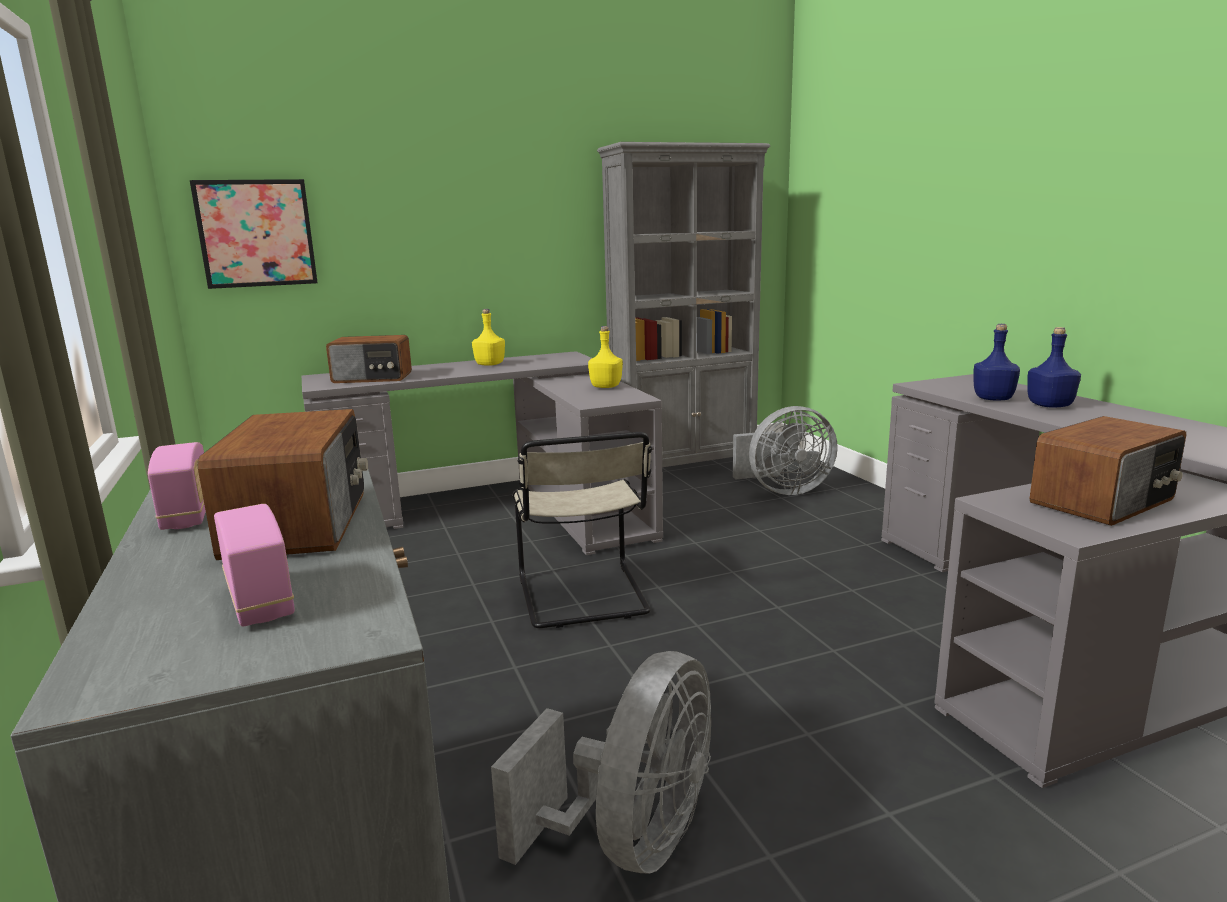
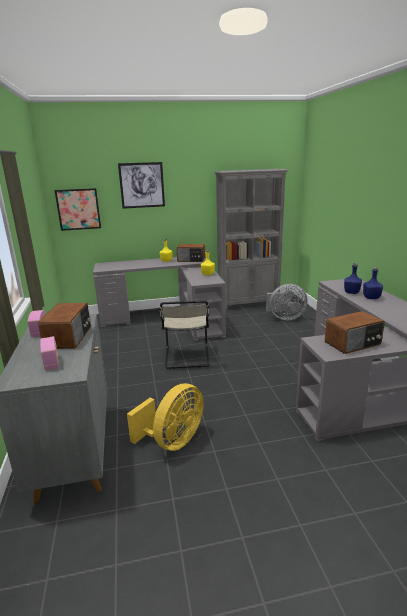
camera: 10 degrees right, 5 degrees up
(372, 378) = (120, 266): radio -> radio (191, 260)
(423, 176) = (142, 185): none -> picture
(632, 840) = (173, 441): grey fan -> yellow fan

